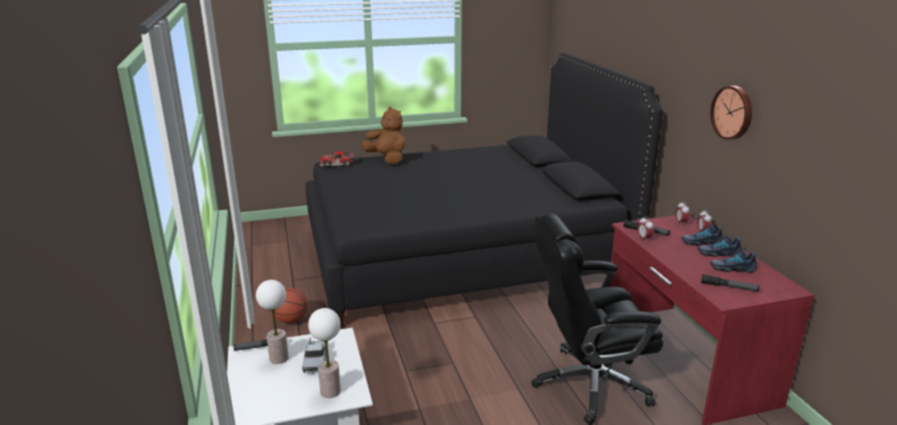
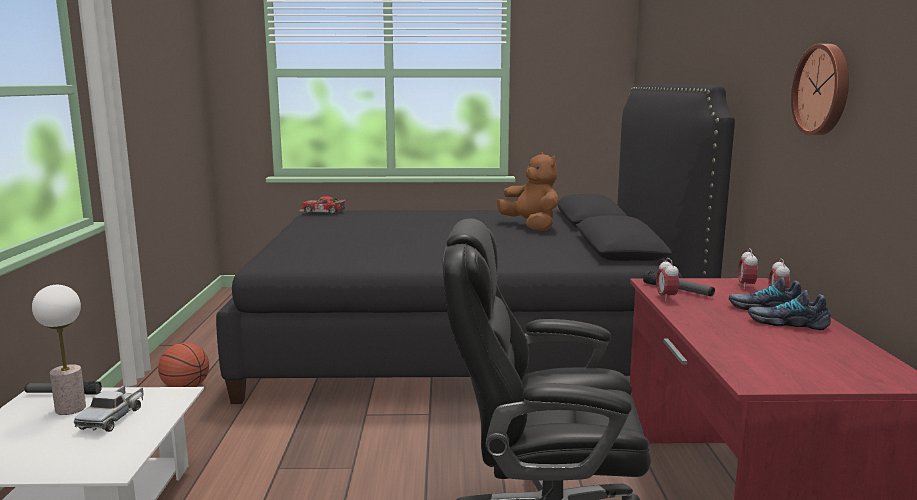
camera: 15 degrees right, 10 degrees down
(330, 391) = (88, 457): table lamp -> none
(387, 159) = (389, 212): brown plush toy -> brown plush toy (531, 226)
(729, 287) = (775, 365): flashlight -> none
(732, 268) = (800, 342): shoe -> none

